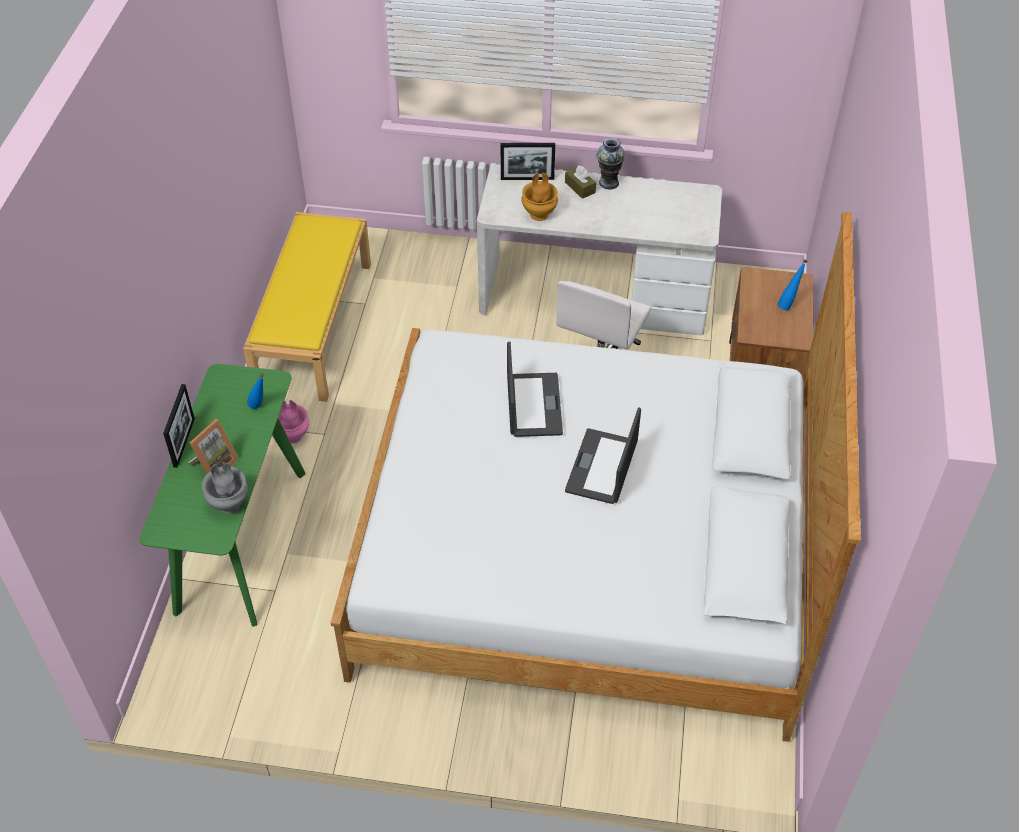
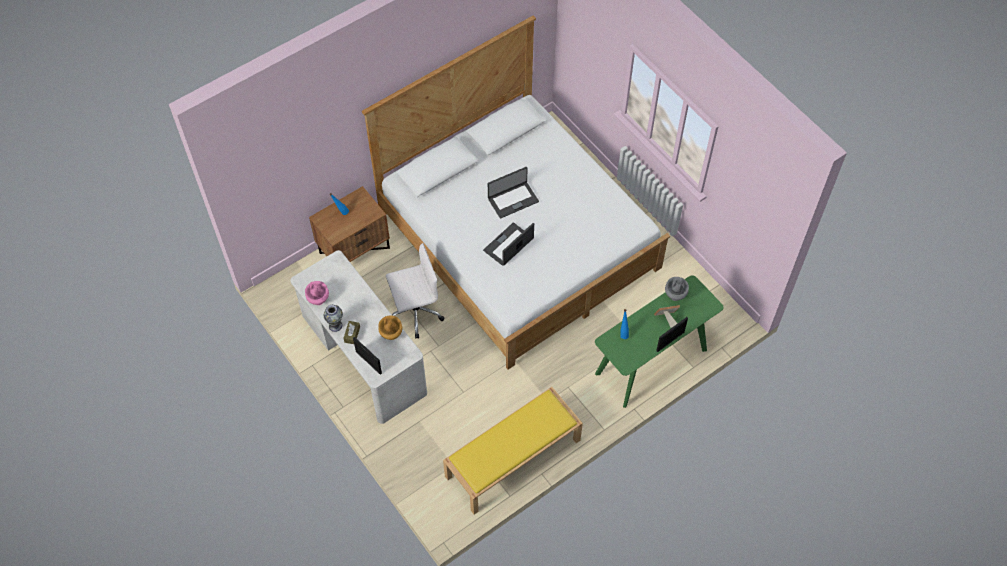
camera: 135 degrees left, 10 degrees up
(293, 436) = (583, 397): pink vase -> pink vase (318, 300)

